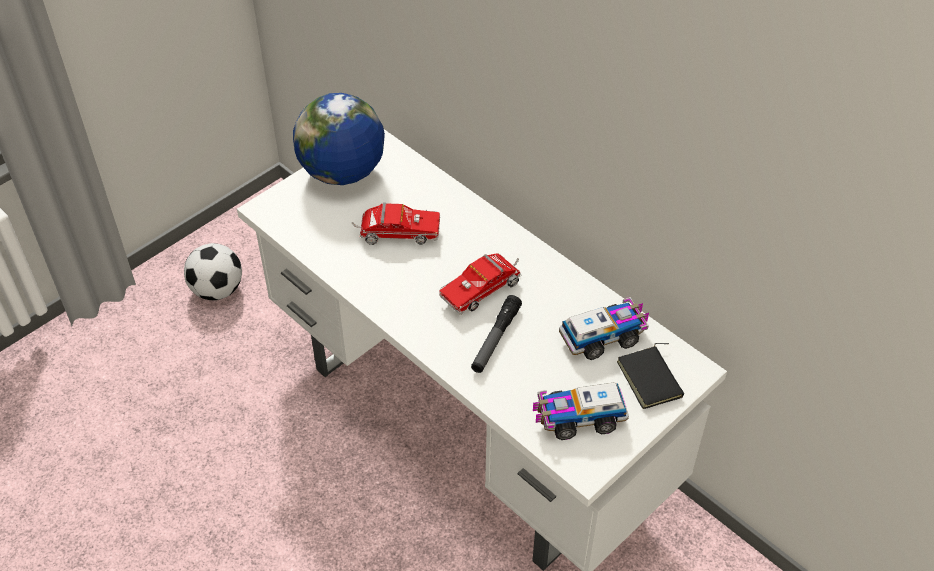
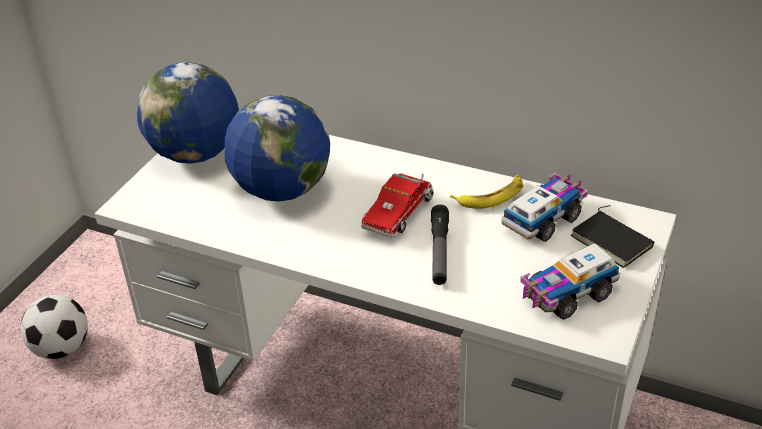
camera: 20 degrees left, 10 degrees down
(396, 234) = (281, 190): toy truck -> globe
(571, 298) = (491, 196): none -> banana

